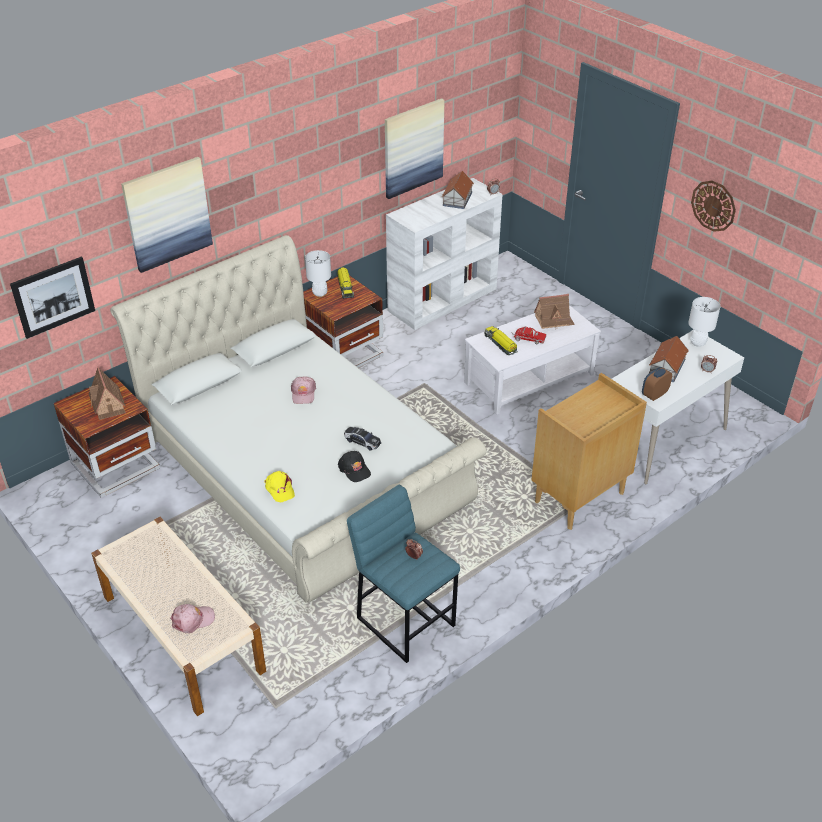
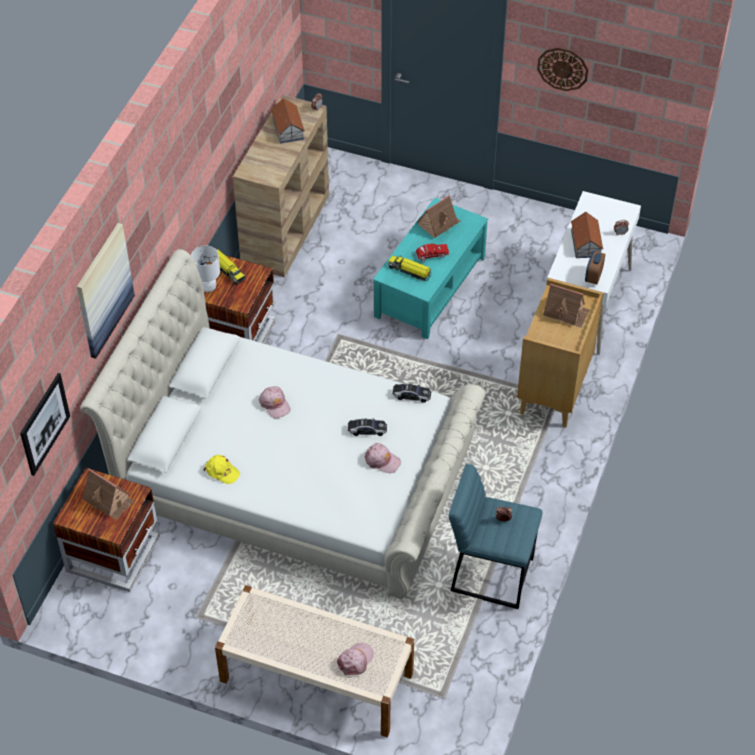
camera: 30 degrees left, 10 degrees up
(279, 489) = (334, 510): yellow cap -> yellow cap (221, 471)
(354, 469) = (382, 460): black cap -> pink cap
(413, 148) = (241, 99): picture -> none
(423, 431) = (411, 395): none -> toy car
(442, 299) = (284, 229): white bookcase -> brown bookcase
(529, 379) = (430, 288): white coffee table -> turquoise coffee table
(599, 406) = (566, 312): none -> toy house
(697, 343) = (594, 206): white table lamp -> none

